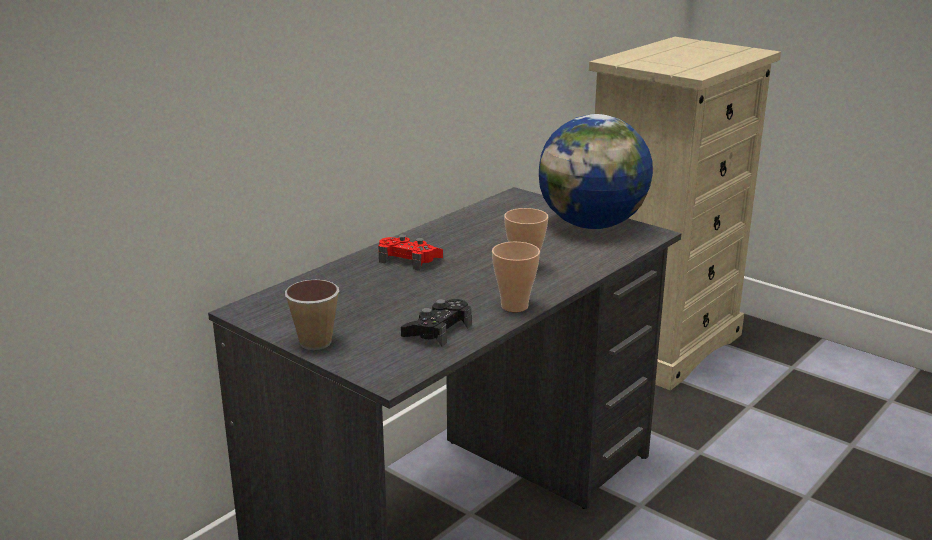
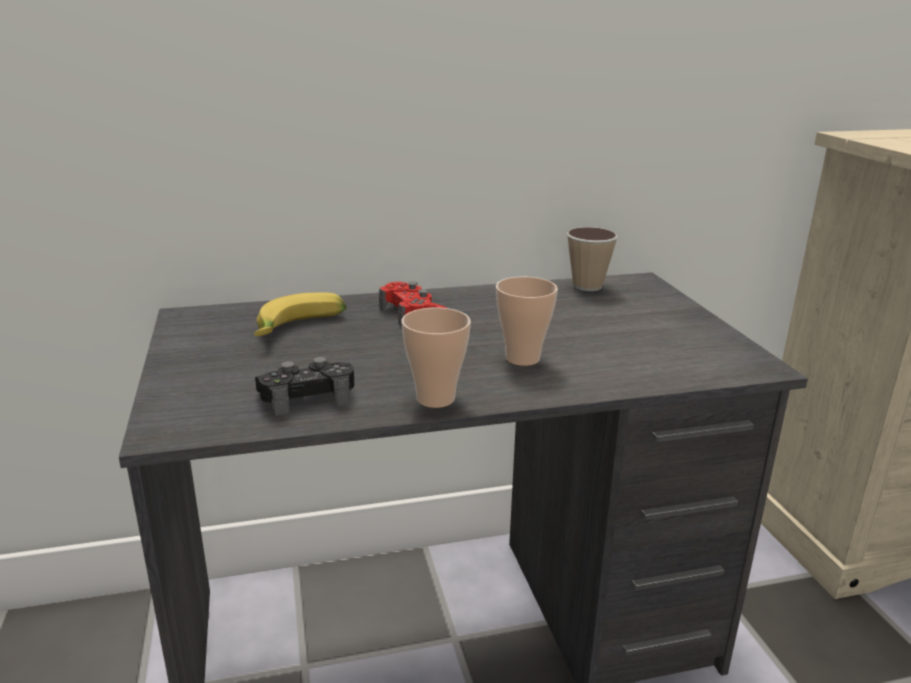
camera: 35 degrees right, 0 degrees up
(315, 342) = (178, 366): cup -> cup (587, 286)
(351, 292) = (301, 329): none -> banana
(592, 225) = (686, 334): globe -> none

